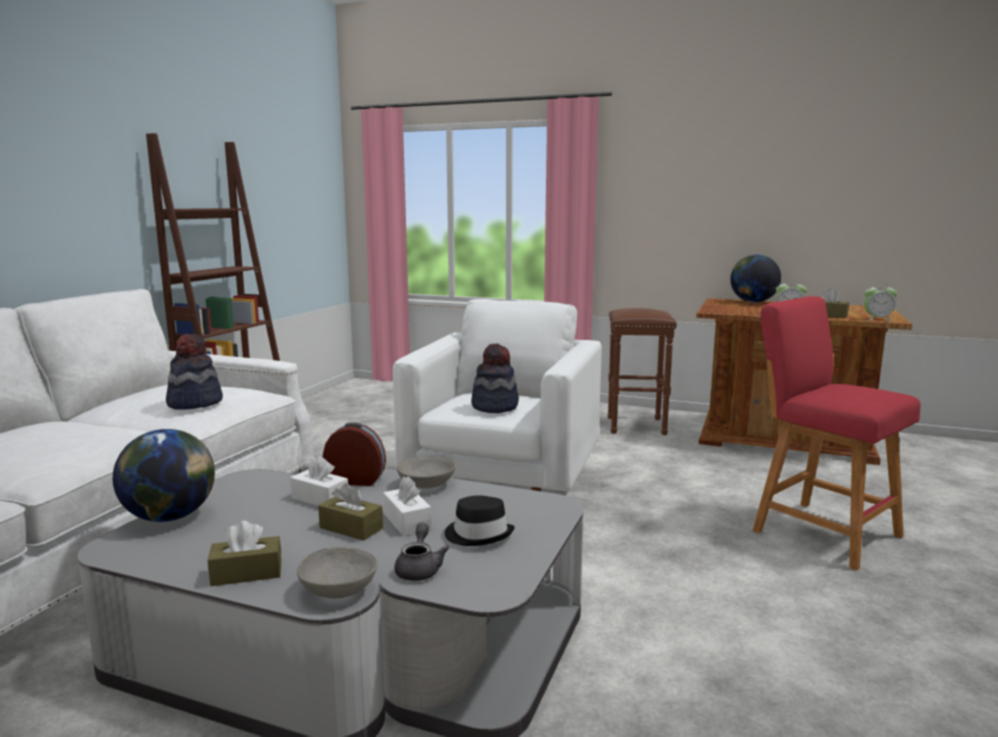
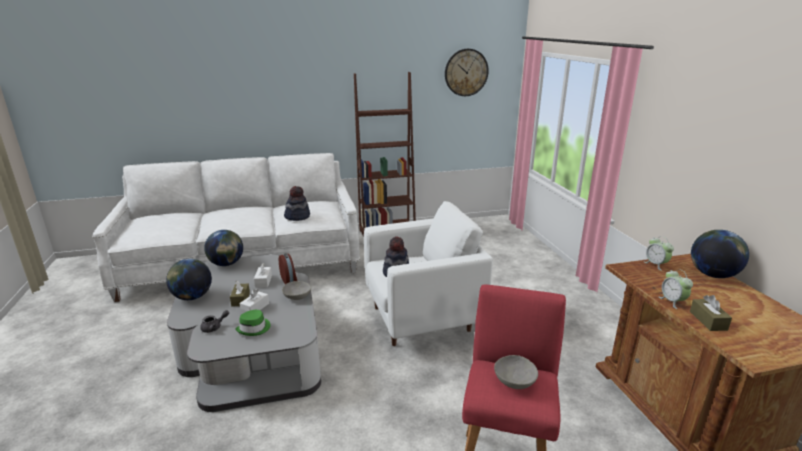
camera: 55 degrees right, 10 degrees up
(247, 573) = (192, 297): brown tissue box -> globe
(289, 154) = (466, 72): none -> wall clock
(338, 591) = (188, 318): grey bowl -> grey bowl (514, 381)
(478, 534) = (254, 328): black hat -> green hat
(637, 425) = (590, 329): brown stool -> none
(877, 319) = (739, 349): alarm clock -> alarm clock (656, 265)

